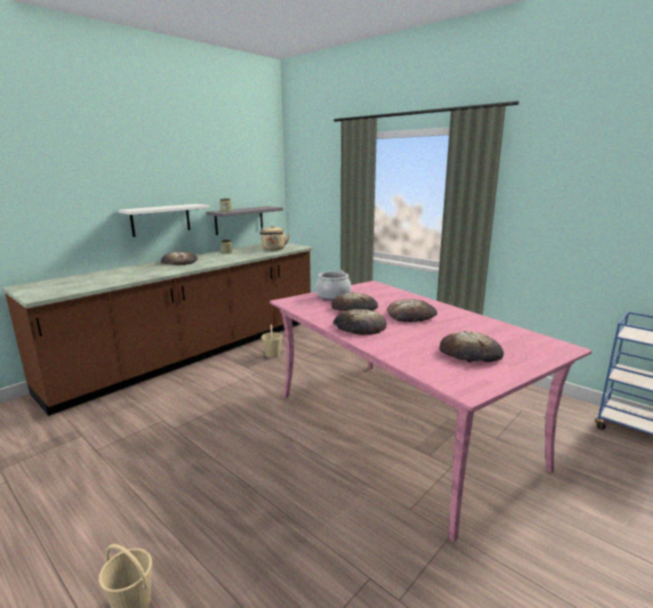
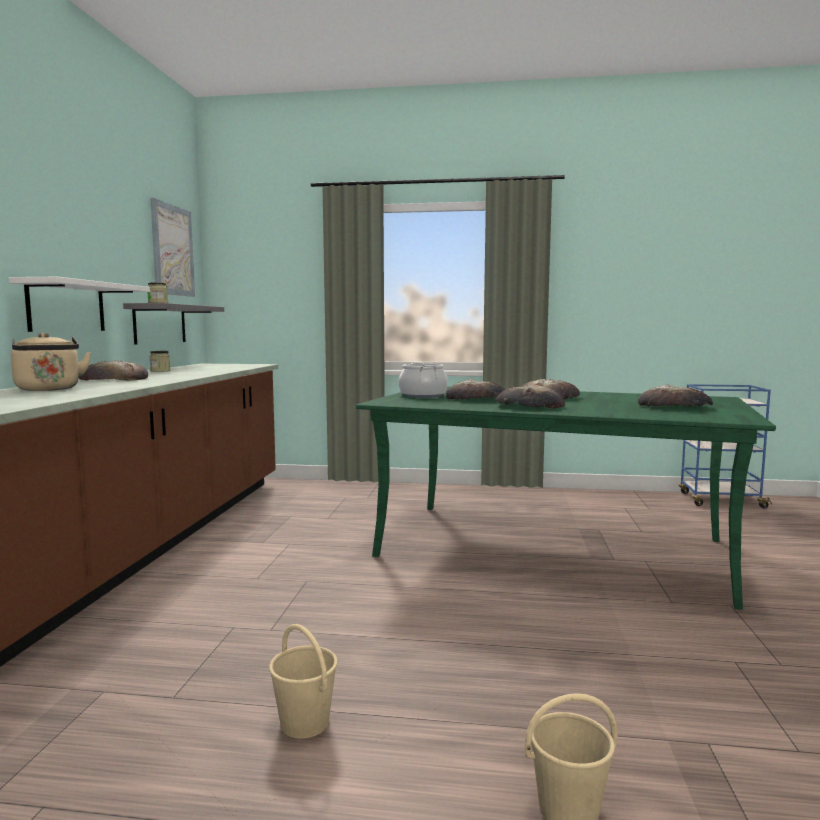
camera: 35 degrees left, 10 degrees down
(252, 171) = (172, 250): none -> picture
(272, 354) = (277, 522): beige bucket -> beige bucket (304, 722)
(273, 249) = (229, 367): beige kettle -> beige kettle (49, 389)
(398, 428) = (550, 548): pink dining table -> green dining table

